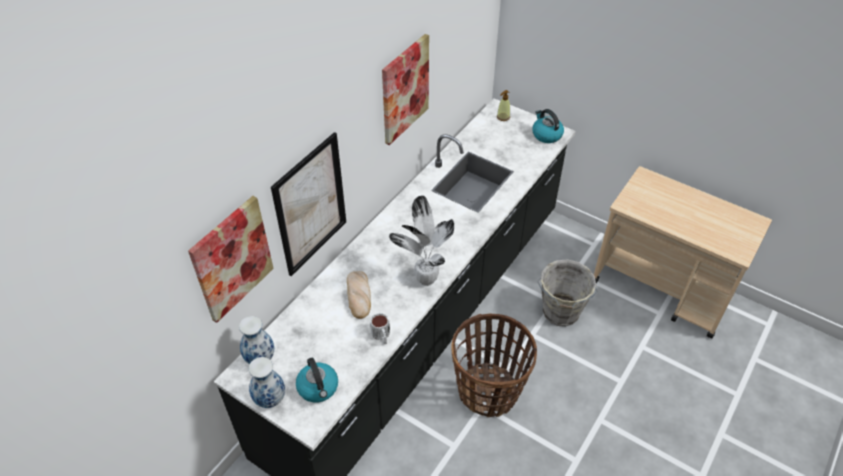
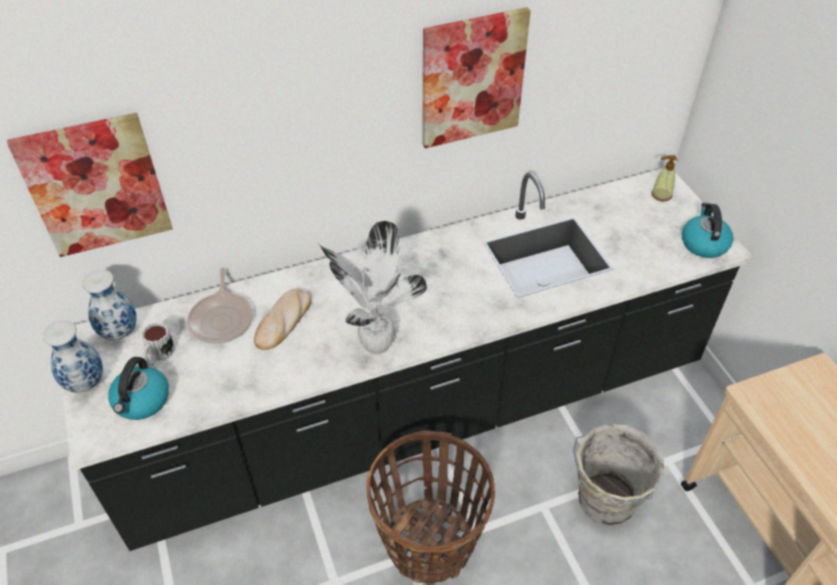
camera: 35 degrees right, 0 degrees up
(311, 205) = (258, 173): picture -> none
(319, 314) = (222, 319): none -> frying pan
(381, 336) = (263, 383): mug -> mug (158, 355)

